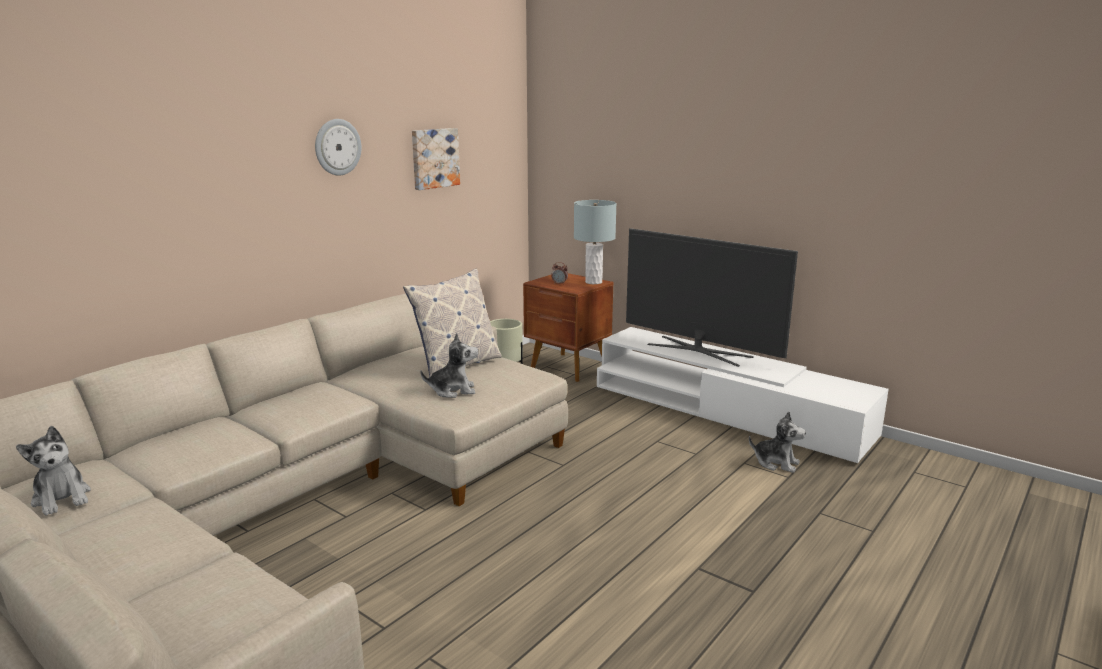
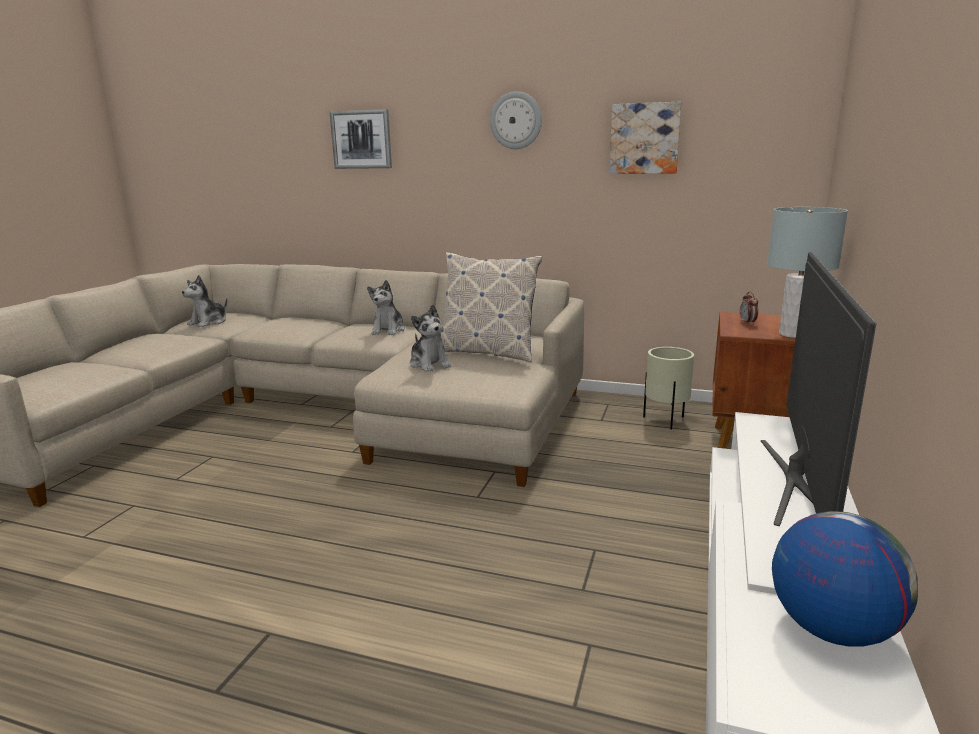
camera: 70 degrees right, 0 degrees up
(159, 178) = (361, 139): none -> picture
(776, 463) = (618, 686): plush toy -> plush toy (388, 330)
(813, 381) = (831, 629): none -> globe

